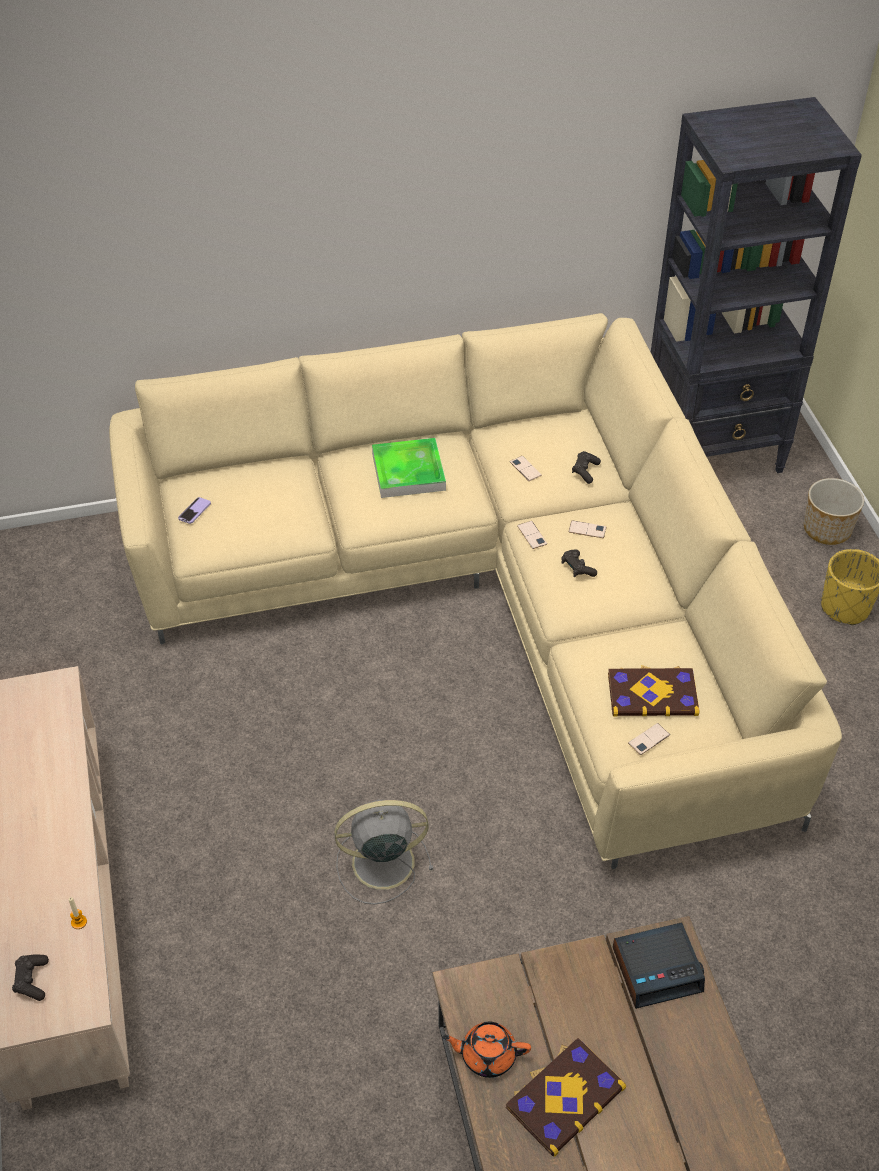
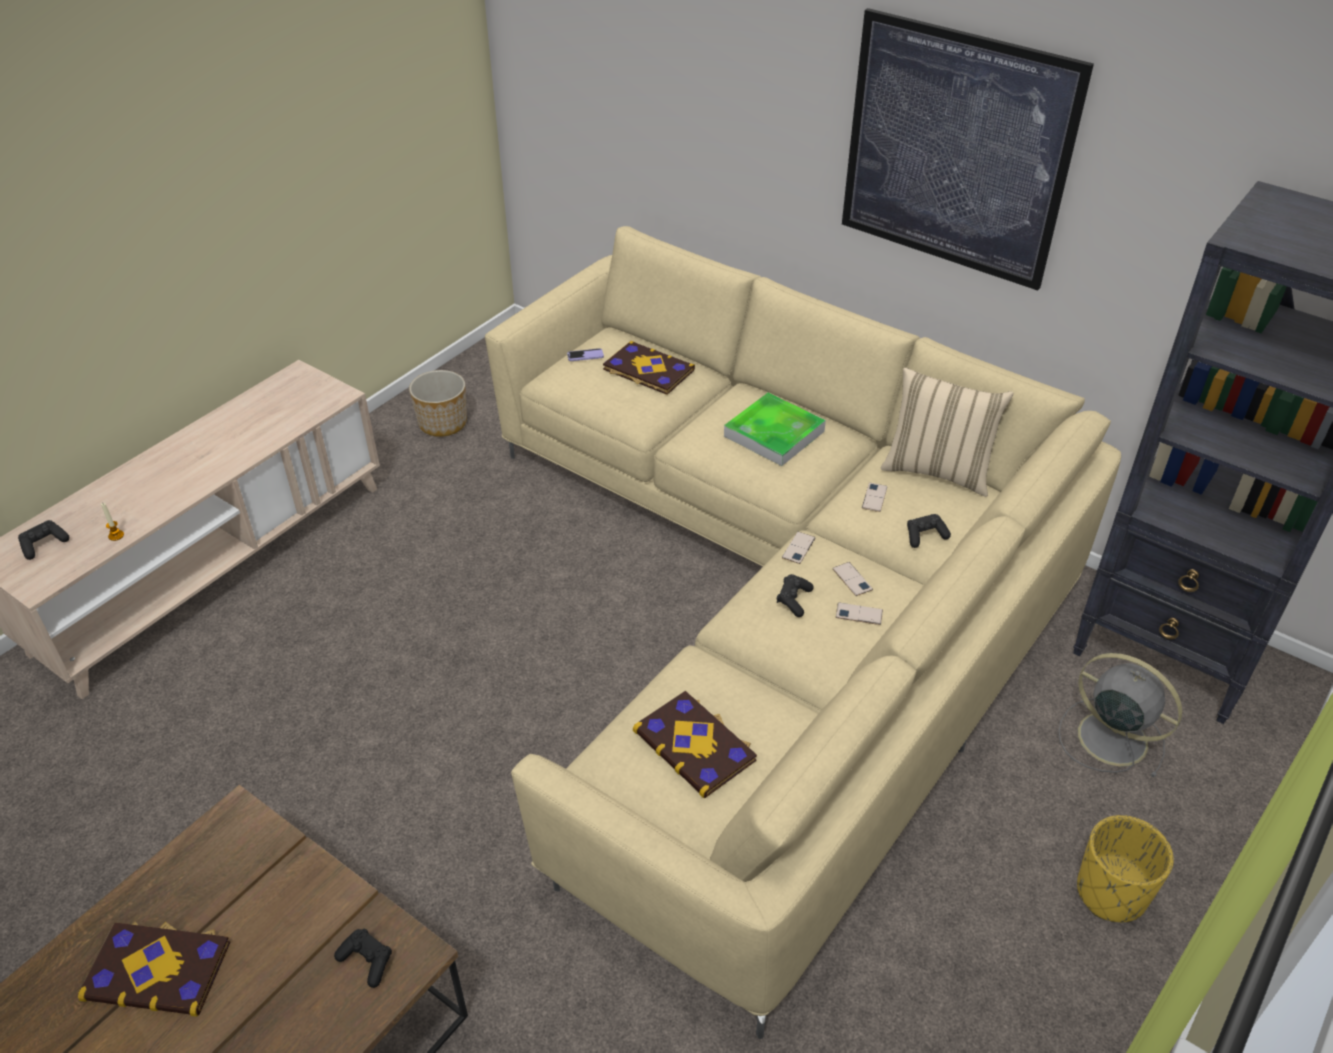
camera: 50 degrees right, 5 degrees down
(257, 489) = (648, 370): none -> book
(380, 863) = (413, 715): grey fan -> grey fan (1109, 737)
(447, 182) = (956, 151): none -> picture
(487, 1055) = (170, 878): orange teapot -> none
(533, 424) = (937, 471): none -> beige pillow
(649, 739) = (634, 776): phone -> phone (859, 614)
(657, 969) = (367, 961): alarm clock -> black game controller
(827, 529) = (1199, 811): planter -> planter (443, 424)

